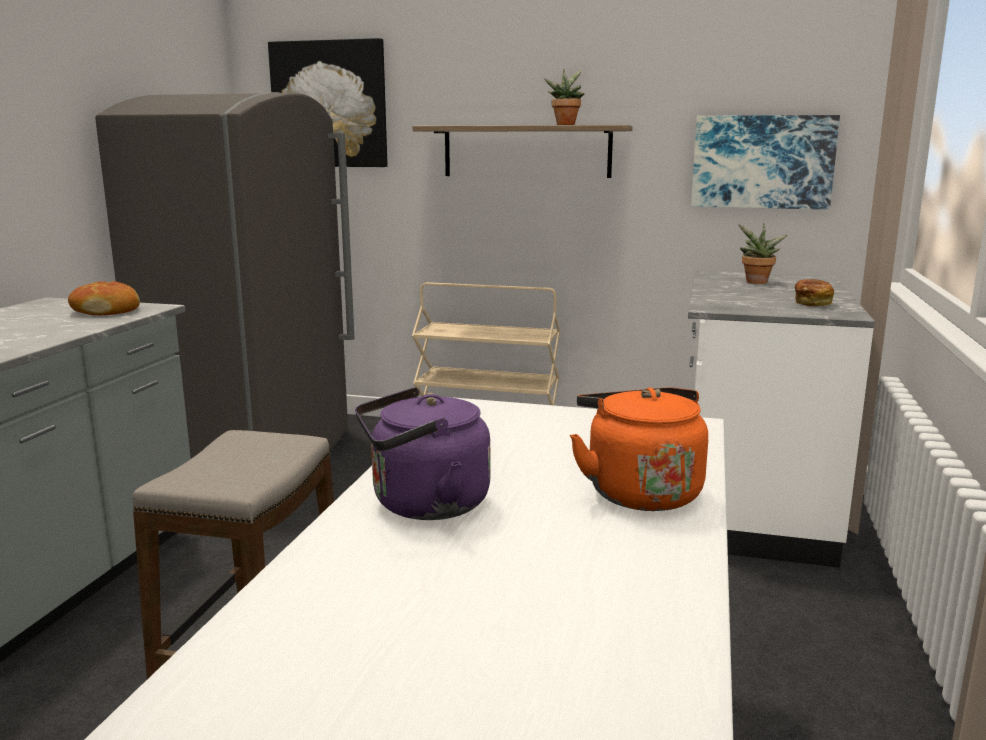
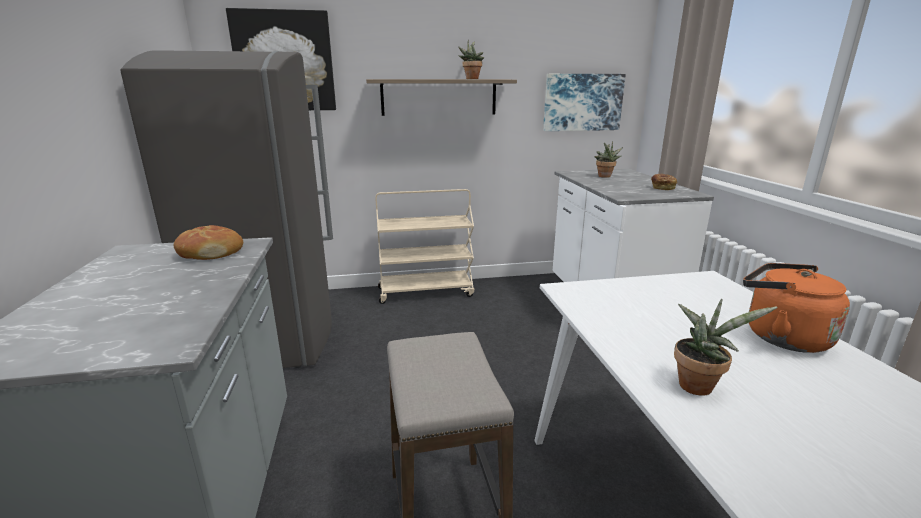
camera: 25 degrees left, 5 degrees up
(424, 505) = (699, 385): purple kettle -> potted plant

